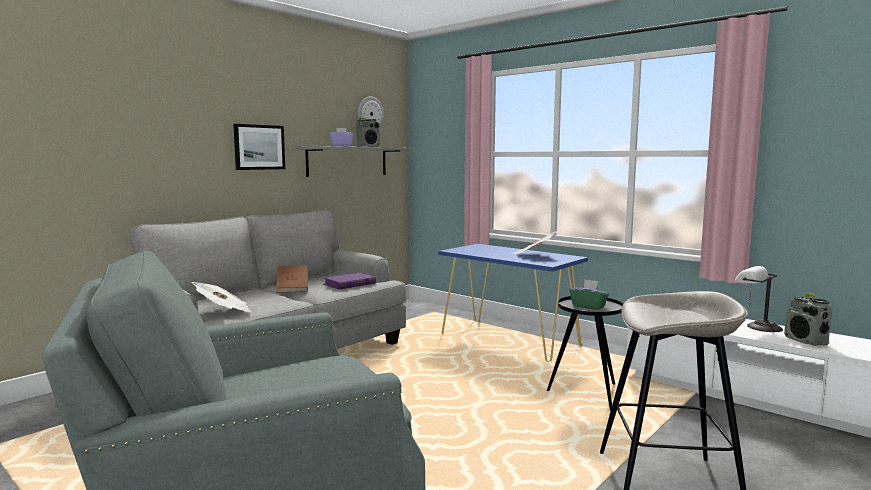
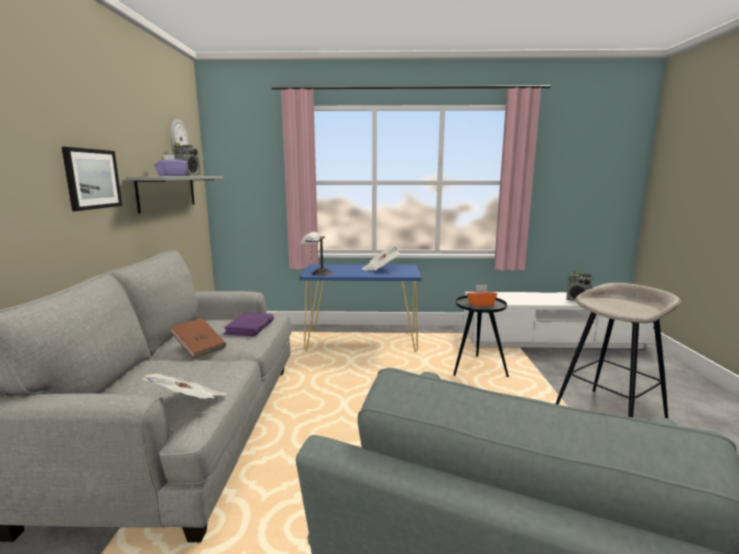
camera: 40 degrees left, 5 degrees up
(588, 306) = (480, 304): green tissue box -> orange tissue box
(757, 326) = (541, 296): table lamp -> table lamp (317, 273)

